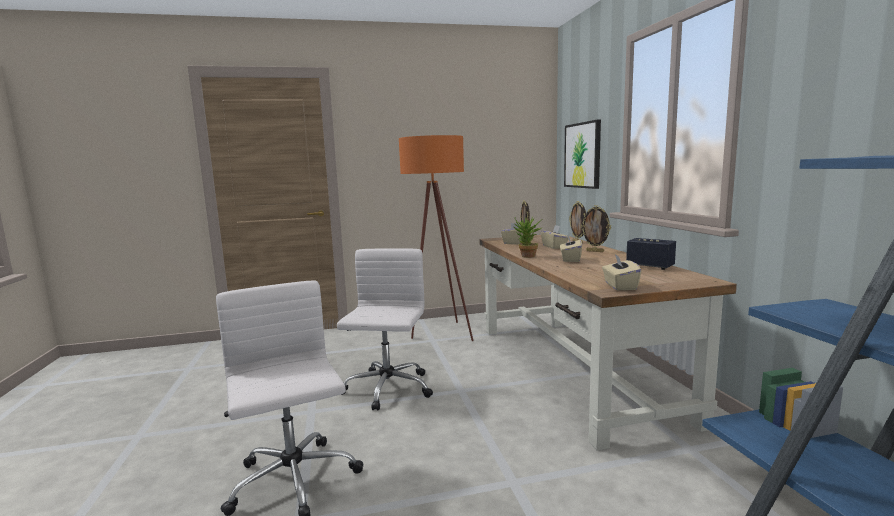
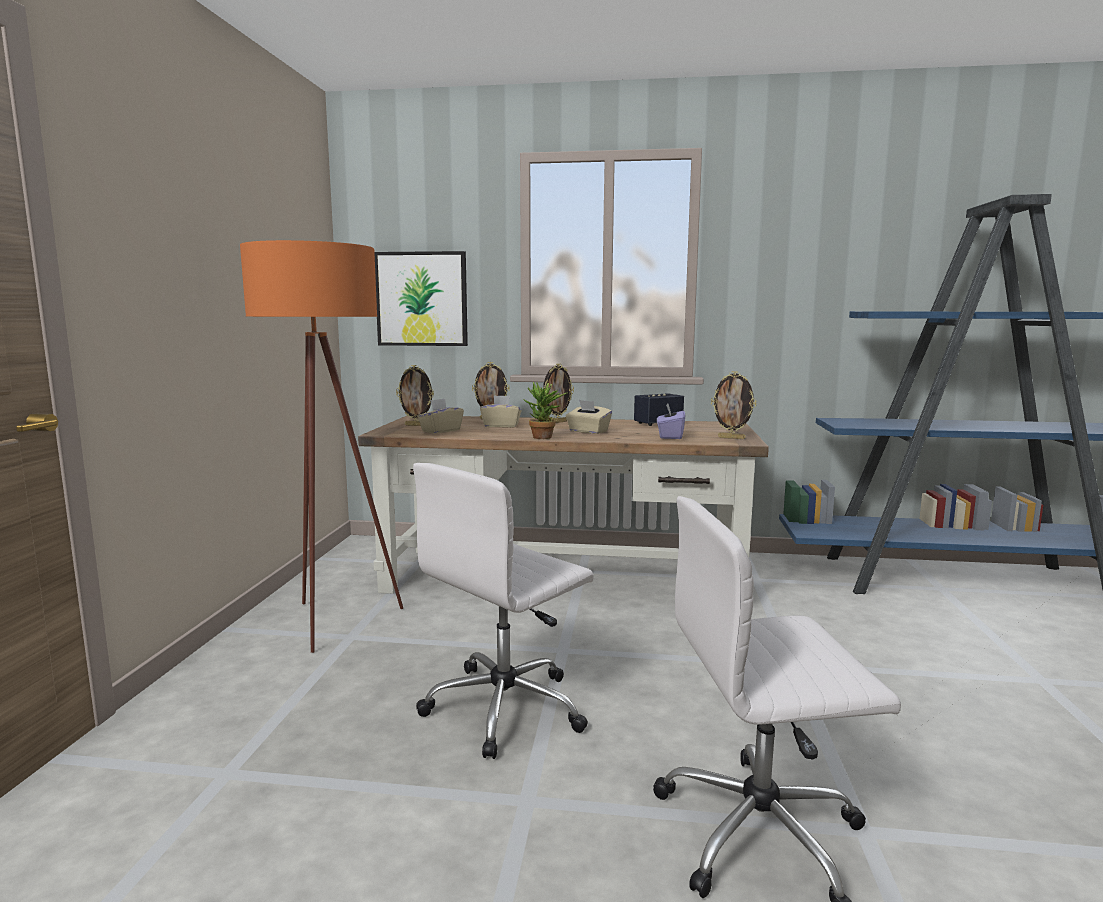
camera: 70 degrees left, 0 degrees up
(387, 389) = (506, 707): white office chair -> white office chair turned 75 degrees counterclockwise
(591, 274) = (670, 436): none -> purple tissue box
(619, 286) = (731, 438): beige tissue box -> picture frame

